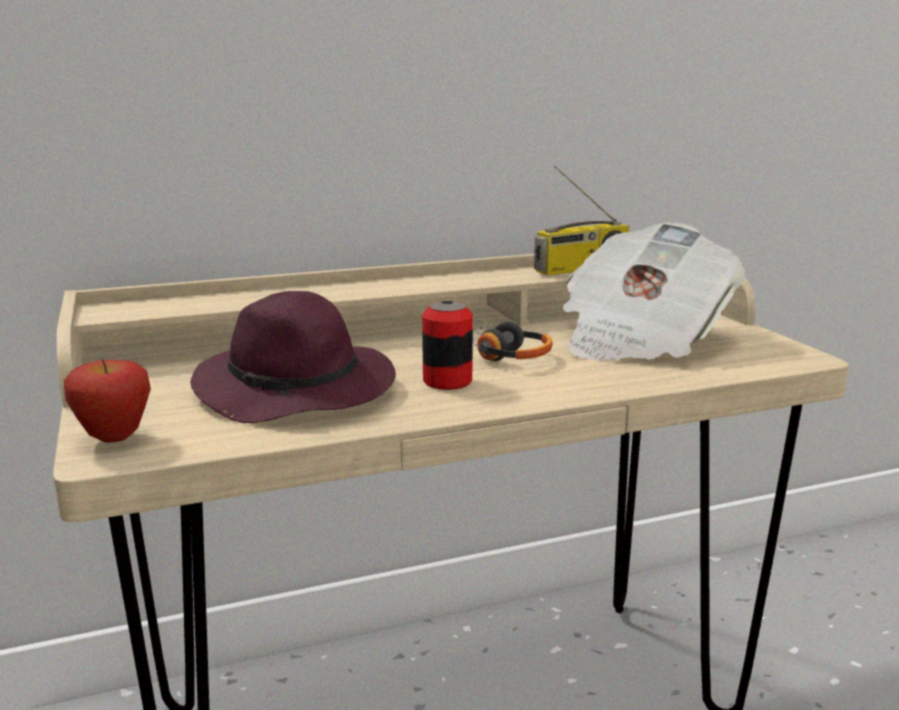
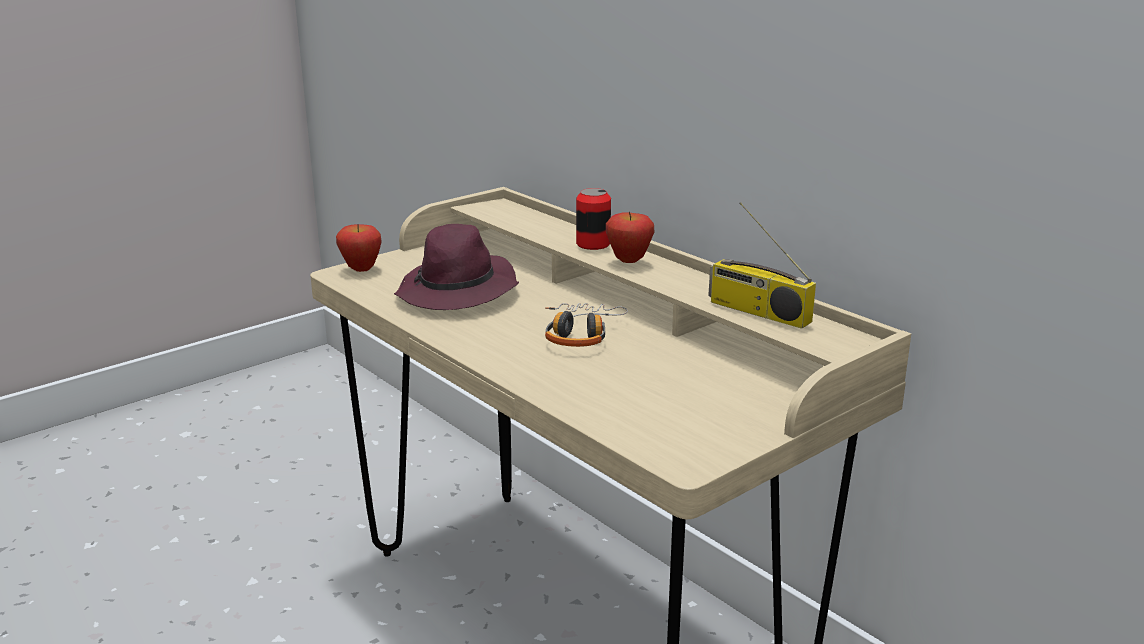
camera: 70 degrees right, 5 degrees up
(408, 283) = (629, 261): none -> apple
(447, 381) = (506, 329): can -> can (593, 244)
(640, 339) = (675, 385): newspaper -> none

